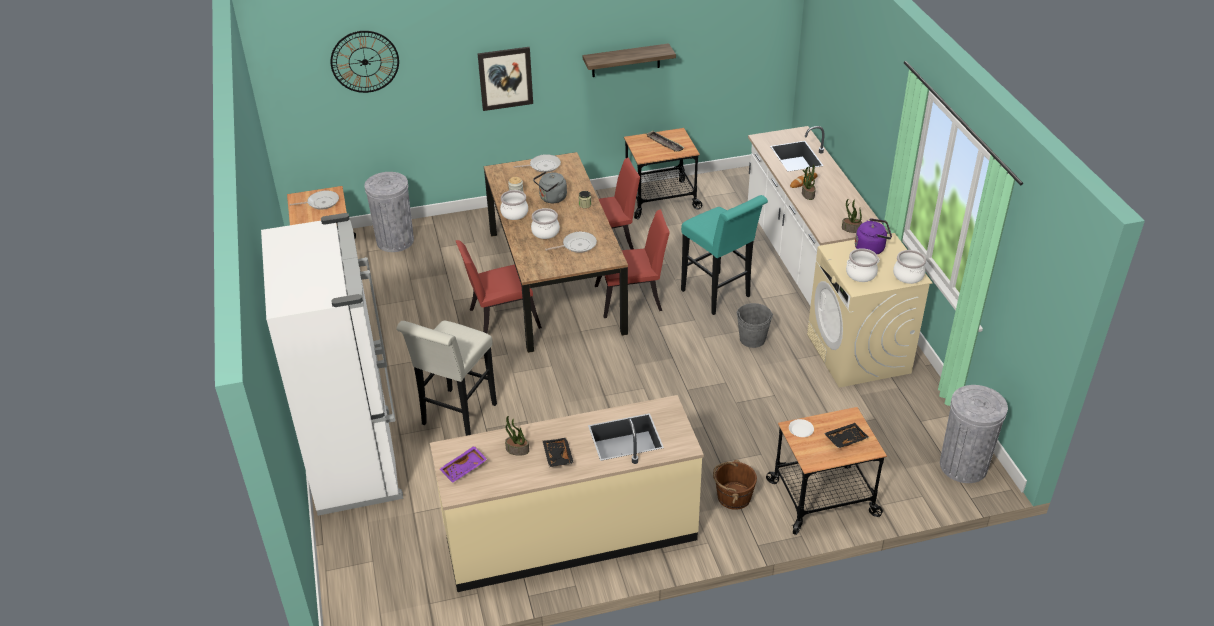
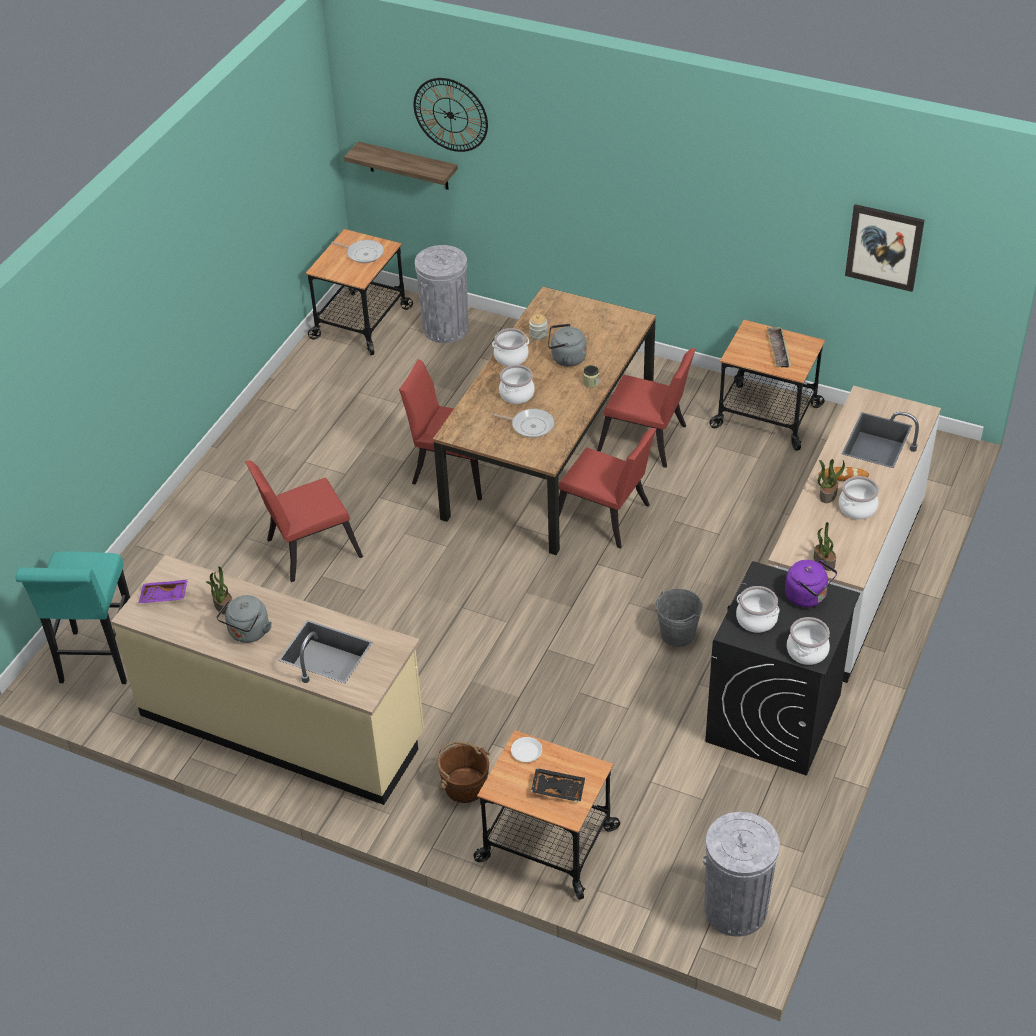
camera: 40 degrees right, 5 degrees up
(357, 460) = (187, 541): white fridge -> none
(456, 418) = (307, 549): white stool -> red chair
(505, 78) = (608, 192): picture -> picture (884, 247)
(543, 166) = (601, 315): frying pan -> none
(557, 456) = (248, 633): black tray -> grey kettle
(626, 60) = (761, 226): shelf -> shelf (408, 166)
(719, 296) = (699, 565): turquoise stool -> turquoise stool (98, 663)
(832, 194) = (857, 508): none -> cooking pot
(858, 354) = (773, 719): beige washing machine -> black washing machine

